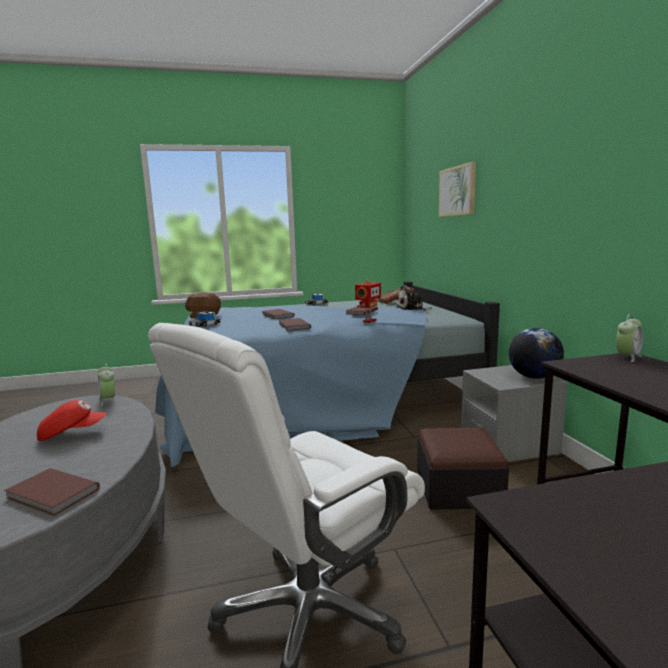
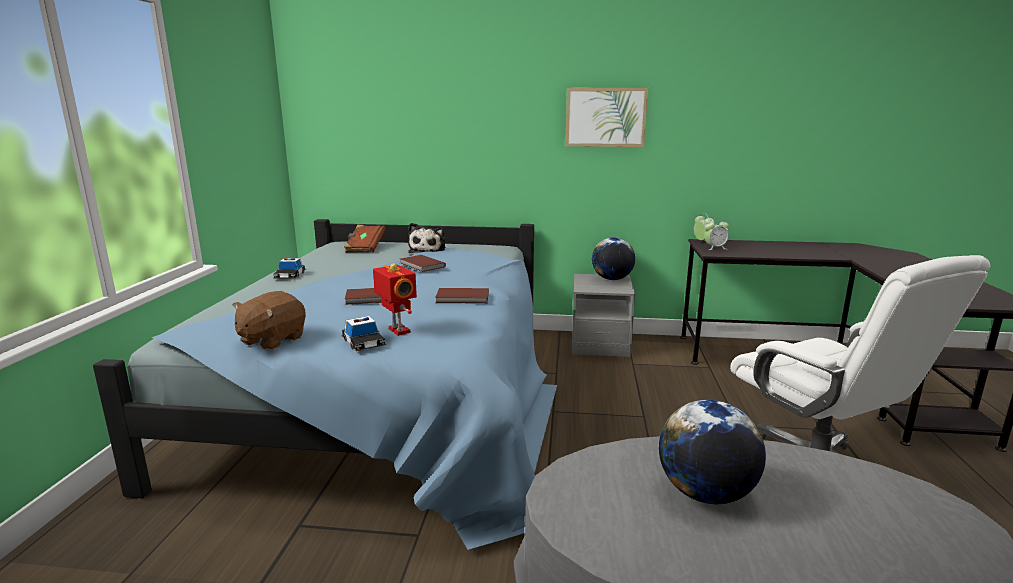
camera: 70 degrees left, 5 degrees up
(52, 494) = (875, 488): brown book -> none
(72, 433) = (705, 493): red cap -> globe
(108, 400) = (569, 472): alarm clock -> alarm clock (715, 248)
(368, 321) = (483, 270): toy robot -> toy robot (397, 331)
(457, 191) = (437, 104): picture -> picture (605, 117)
(458, 488) = (660, 380): ottoman -> none

